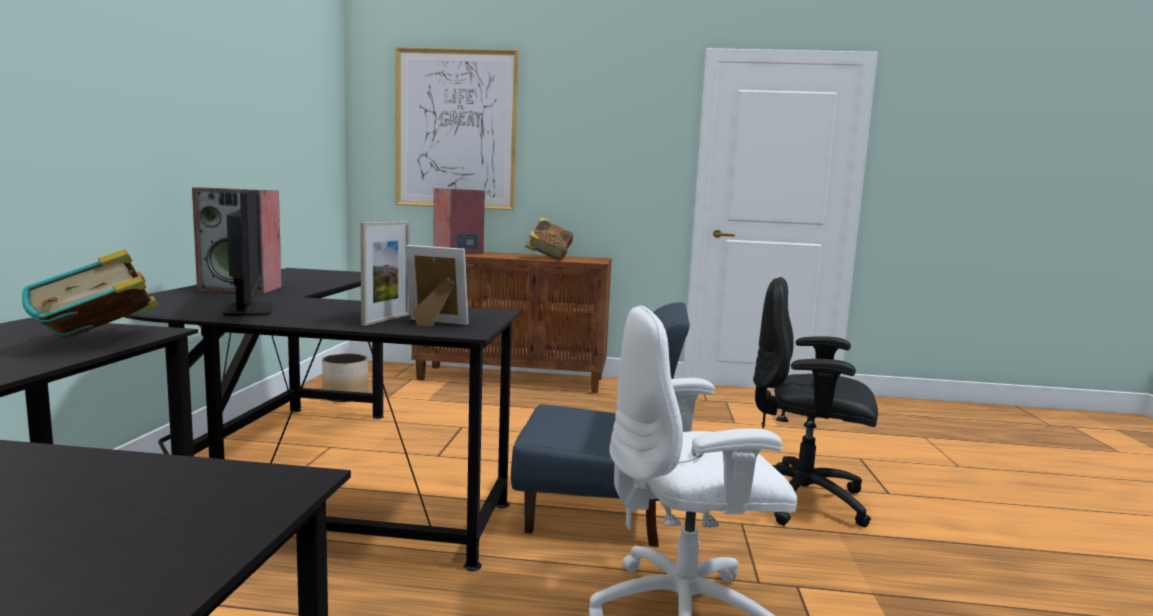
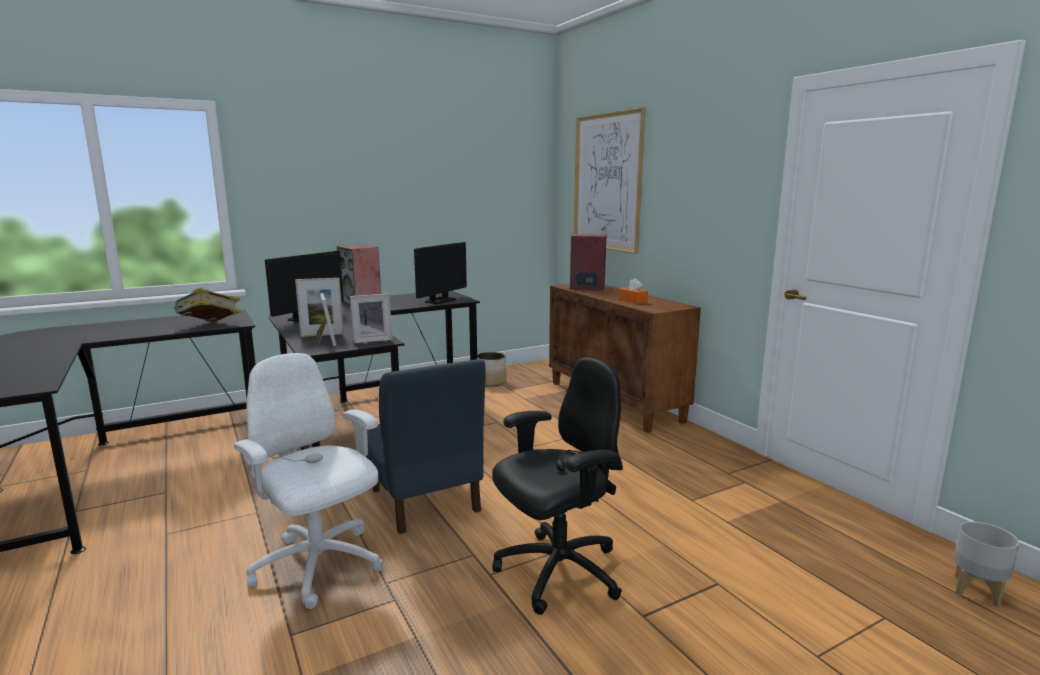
camera: 55 degrees right, 5 degrees up
(339, 276) = (441, 300): none -> monitor
(474, 313) = (372, 339): none -> picture frame
(549, 258) = (633, 301): book -> orange tissue box
(804, 500) = (557, 572): black office chair -> black office chair turned 75 degrees clockwise
(909, 411) = (977, 591): none -> grey planter

